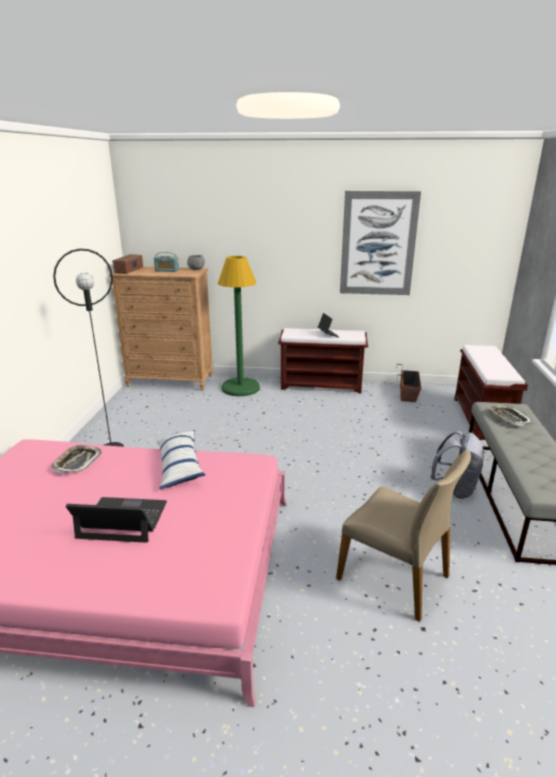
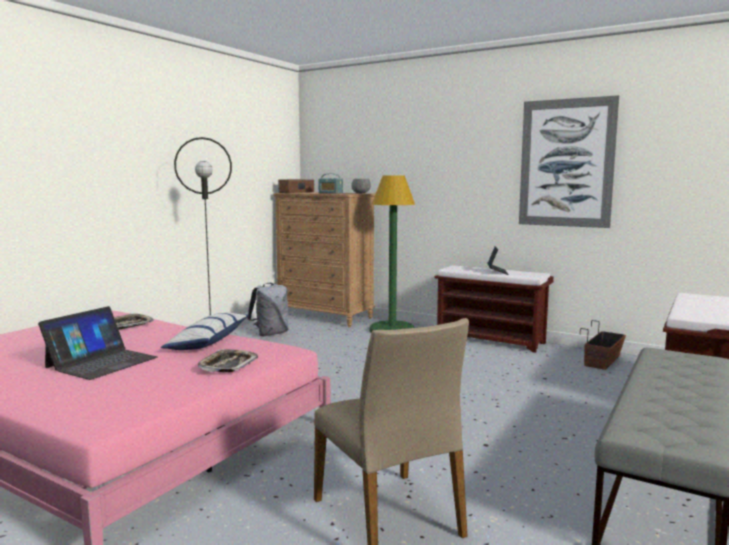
camera: 25 degrees right, 15 degrees down
(122, 520) = (101, 362): laptop -> laptop turned 90 degrees clockwise
(455, 489) = (574, 456): grey backpack -> grey backpack (270, 334)
(509, 418) = (677, 365): tray -> tray (228, 365)

